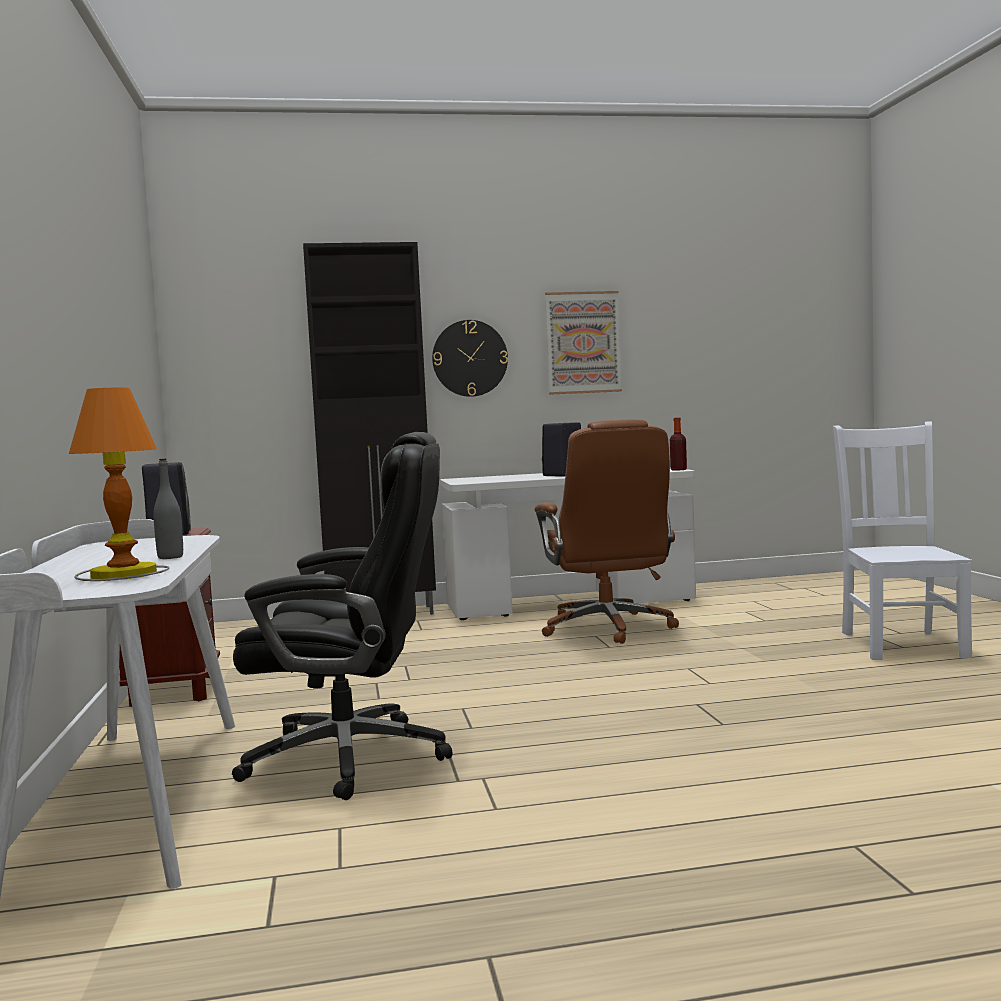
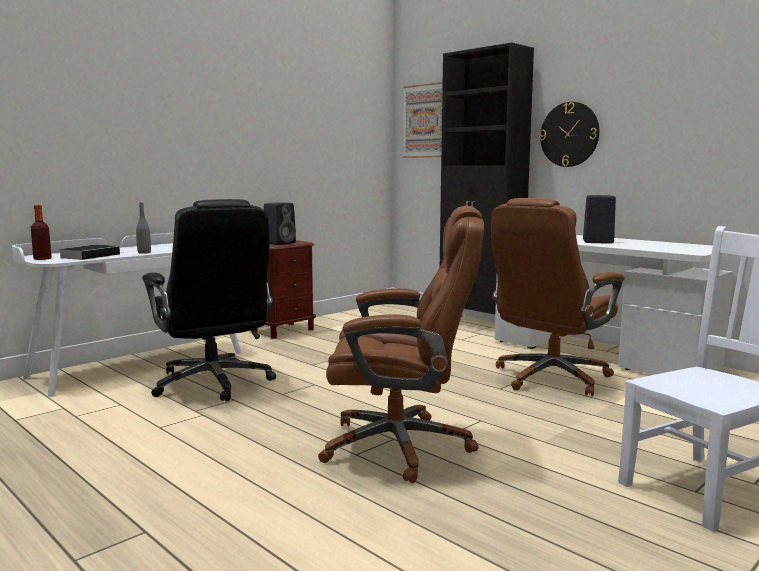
camera: 55 degrees right, 5 degrees up
(119, 574) = (91, 256): table lamp -> book
(583, 342) = (670, 119): picture -> picture (424, 121)
(678, 470) = (697, 252): bottle -> bottle (42, 259)
(721, 705) = (401, 446): none -> brown office chair

